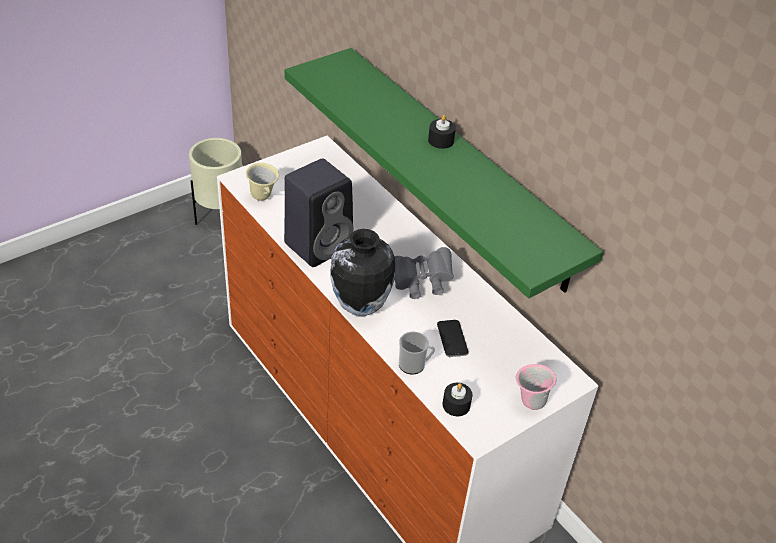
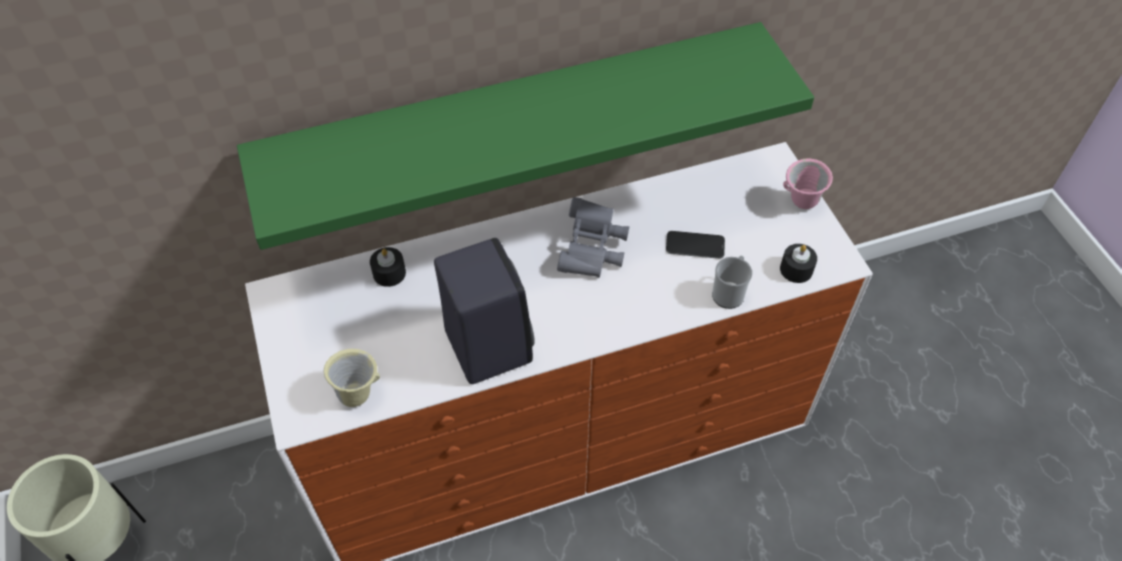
camera: 70 degrees left, 10 degrees up
(359, 307) = (620, 325): vase -> none
(441, 140) = (513, 102): black candle -> black candle (389, 273)

